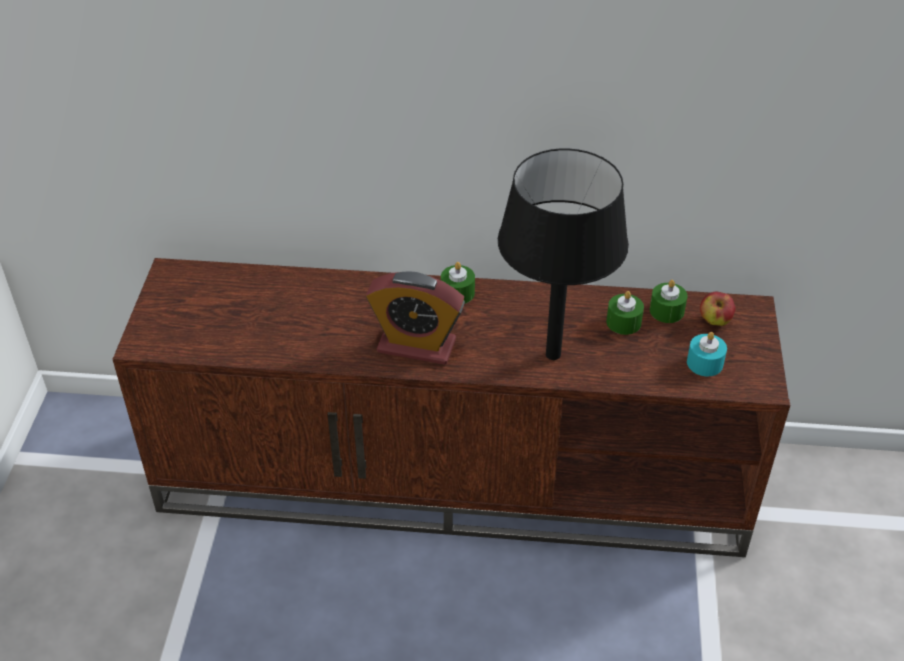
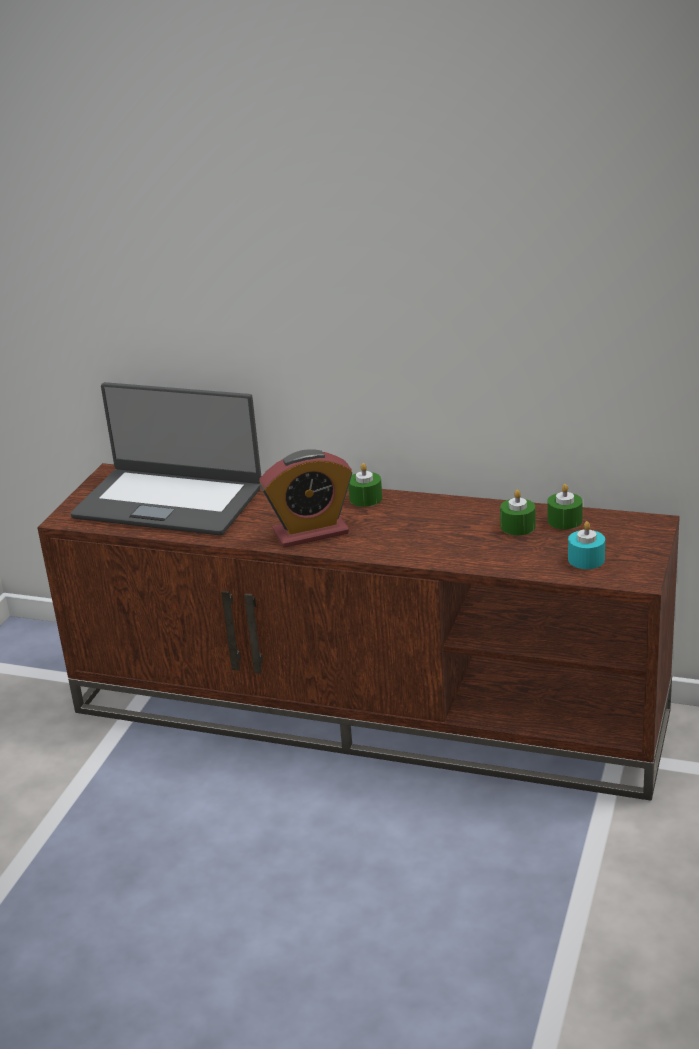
camera: 15 degrees right, 15 degrees down
(249, 311) = (169, 501): none -> laptop
(416, 346) = (311, 532): alarm clock -> alarm clock turned 45 degrees counterclockwise
(553, 354) = (438, 545): black table lamp -> none
(714, 321) = (610, 530): apple -> none

